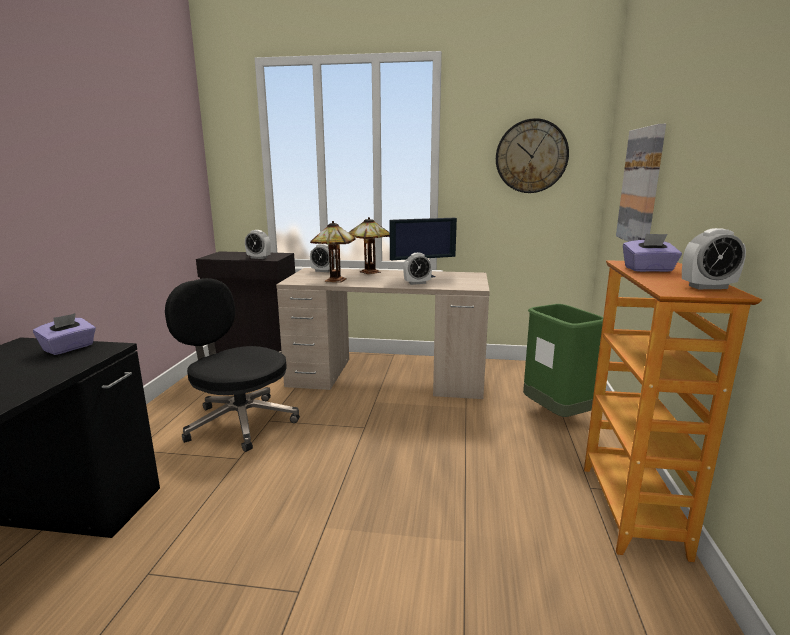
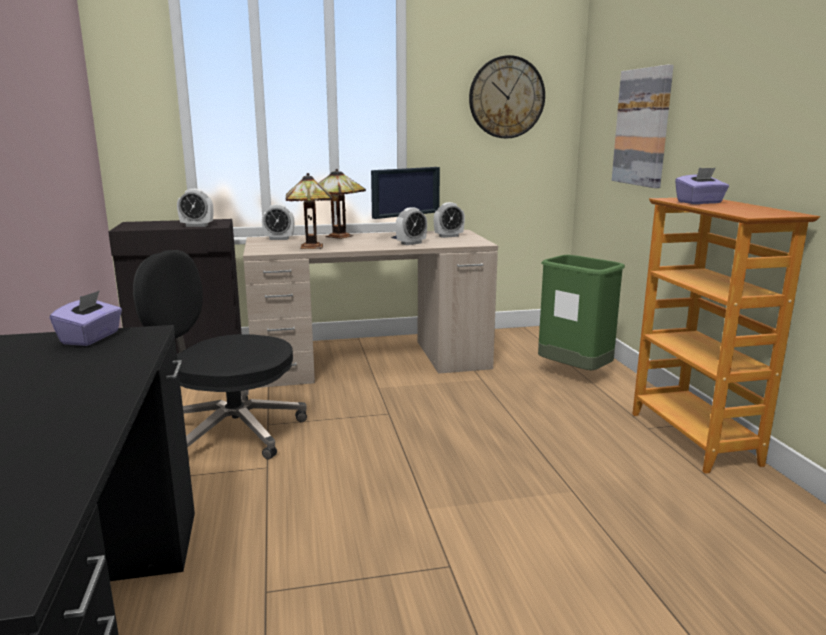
camera: 20 degrees left, 0 degrees up
(708, 287) = (769, 211): alarm clock -> alarm clock (448, 236)

